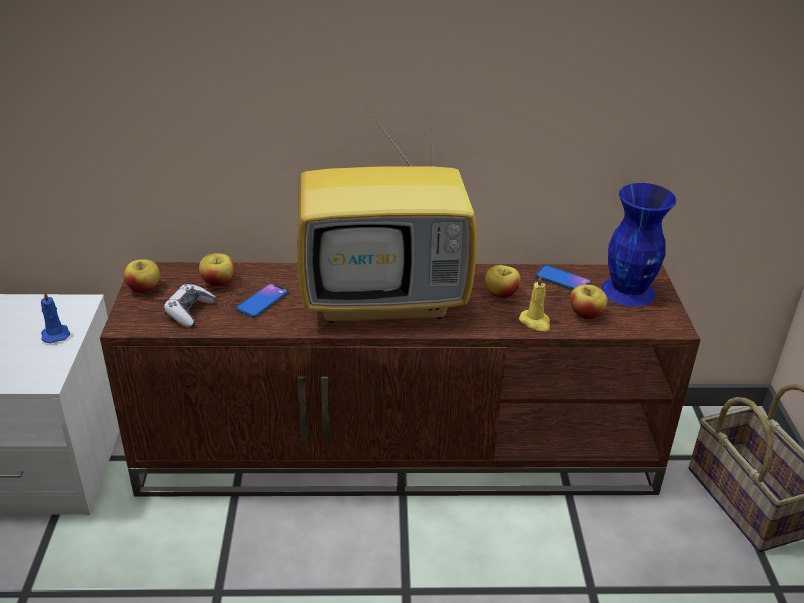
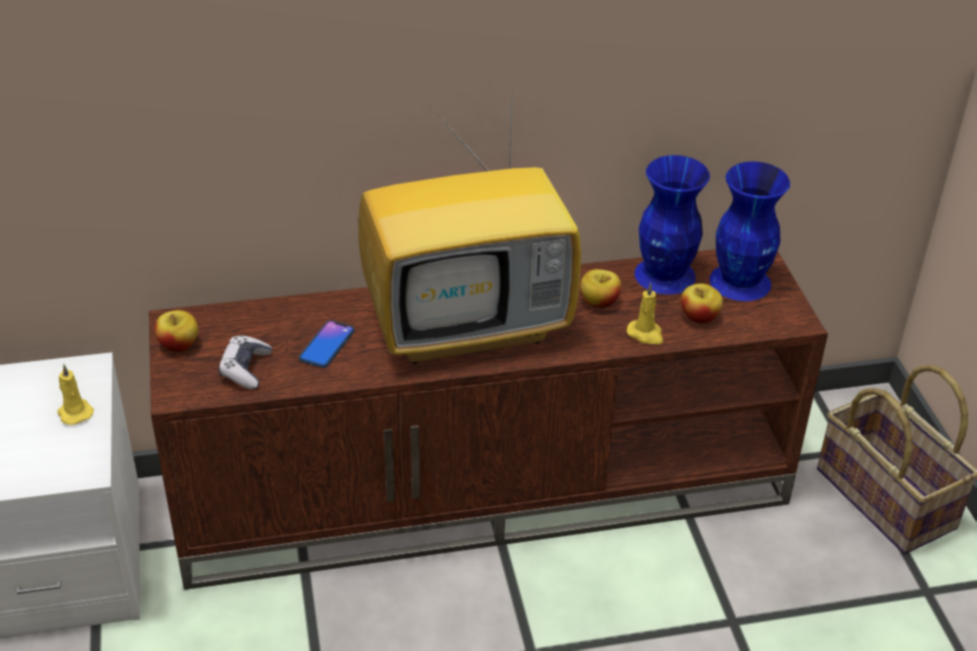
camera: 10 degrees left, 5 degrees up
(55, 334) = (74, 412): blue candle -> yellow candle
(218, 282) = (265, 326): apple -> none
(563, 280) = (665, 276): phone -> blue vase

